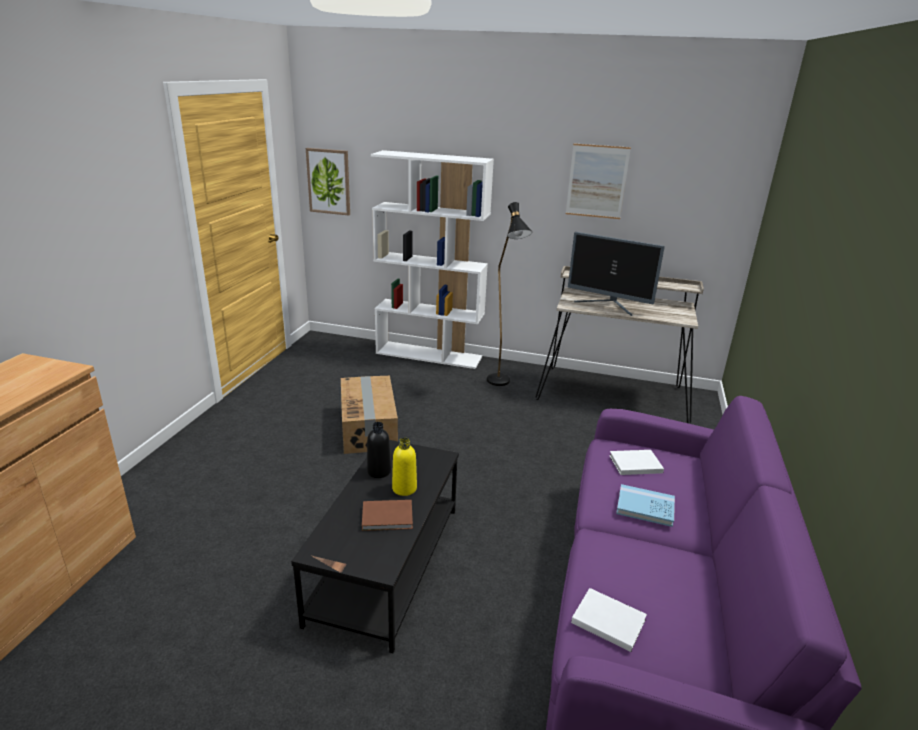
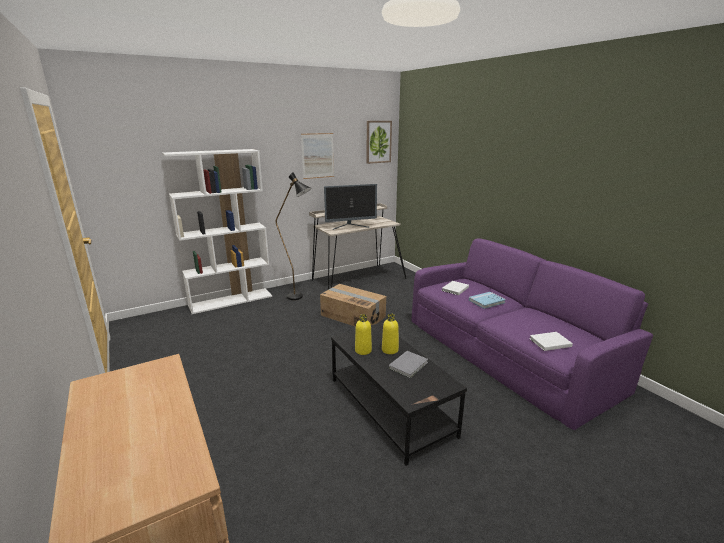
camera: 45 degrees left, 5 degrees down
(329, 181) = (110, 185): picture -> picture (378, 142)
(369, 427) = (262, 353): cardboard box -> cardboard box (353, 316)
(379, 471) = (363, 350): black bottle -> yellow bottle
(388, 517) = (409, 365): brown book -> grey book

